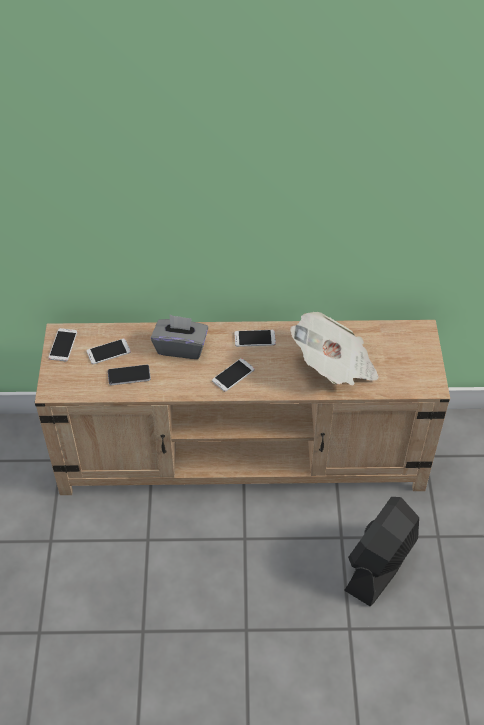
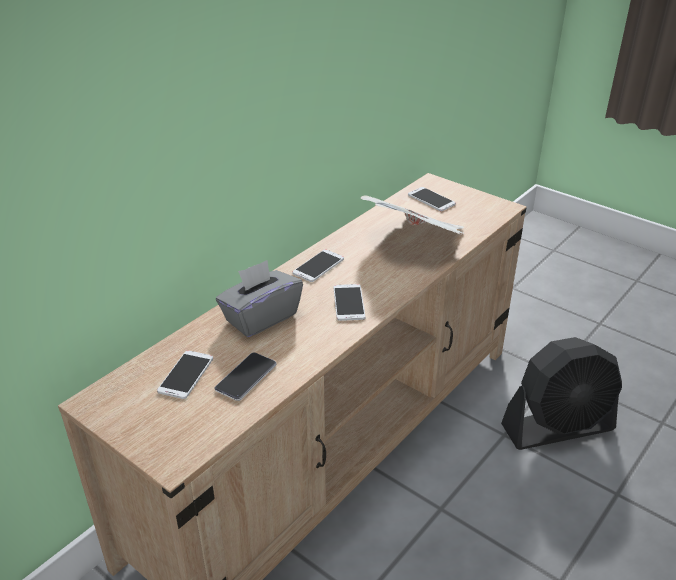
camera: 50 degrees left, 15 degrees down
(63, 345) = (116, 408): phone -> phone (431, 199)
(380, 565) = (558, 427): black fan -> black fan turned 90 degrees counterclockwise

